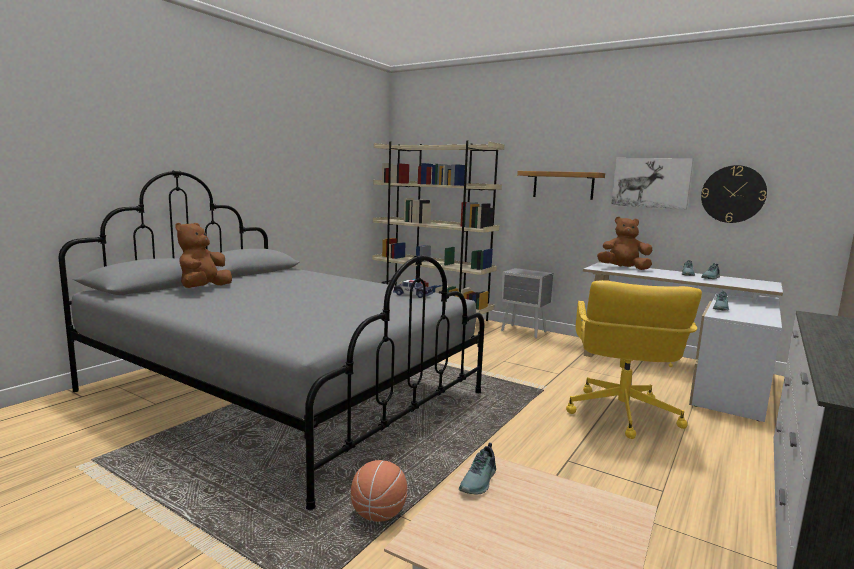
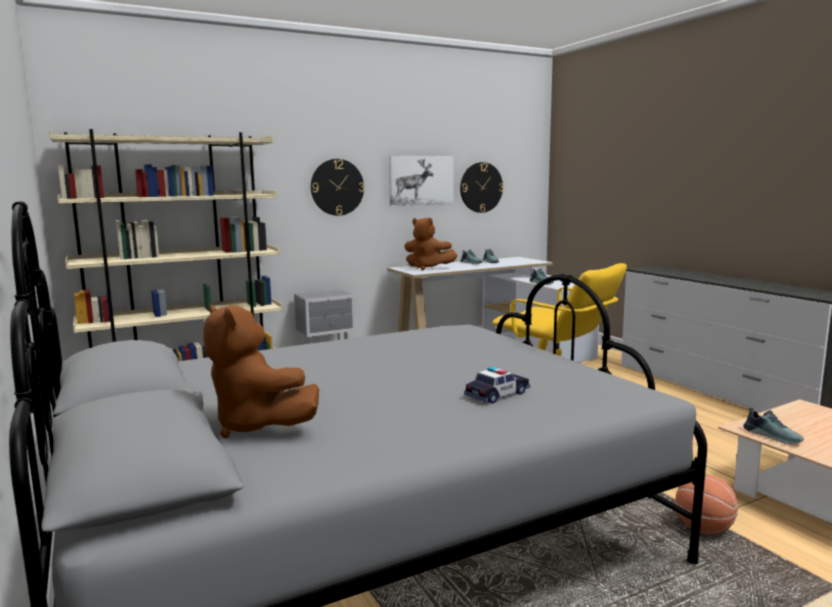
camera: 60 degrees left, 0 degrees up
(413, 295) = (434, 335): toy car -> toy car (497, 394)
(563, 185) = (337, 187): shelf -> wall clock
(623, 268) = (428, 268): brown plush toy -> brown plush toy turned 105 degrees counterclockwise

